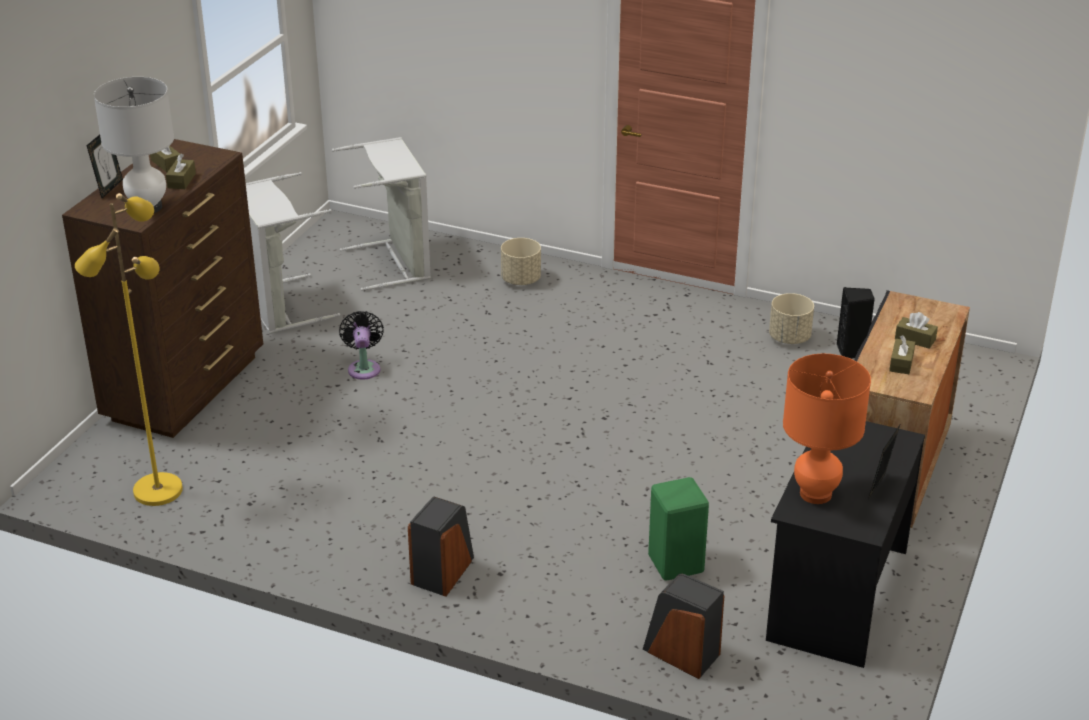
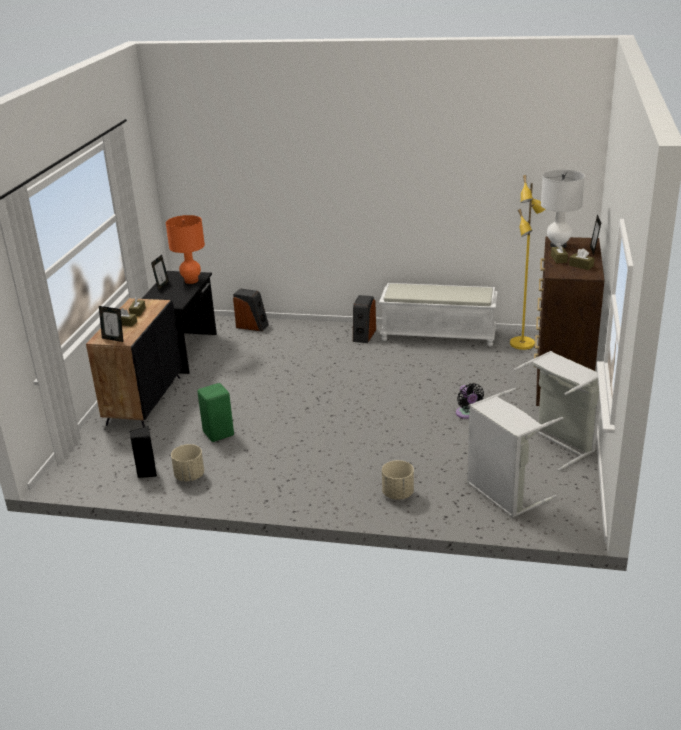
camera: 170 degrees right, 5 degrees down
(293, 543) = (439, 335): none -> white bench
(674, 563) = (258, 352): green stool -> green stool (219, 434)
(924, 308) = (113, 339): none -> picture frame

